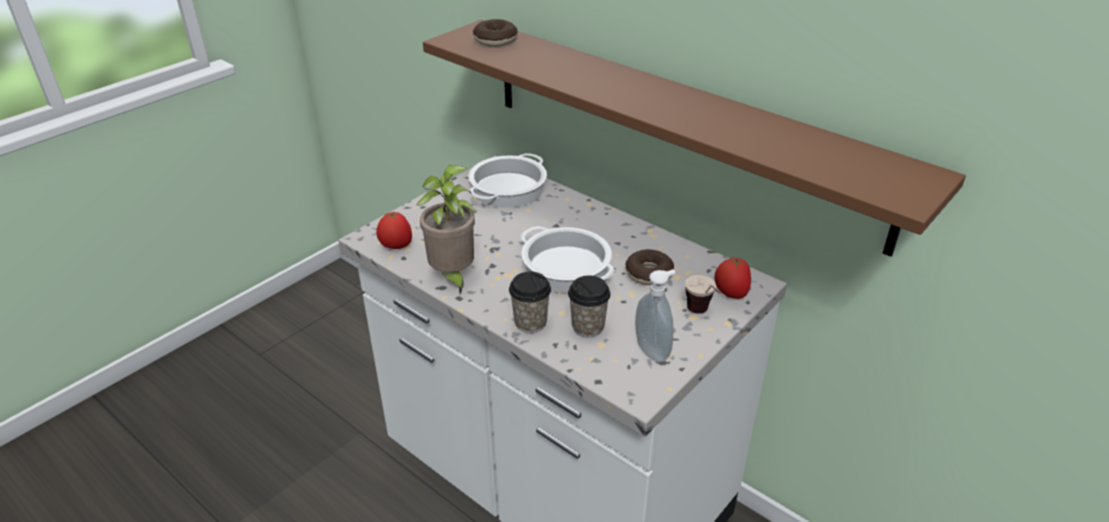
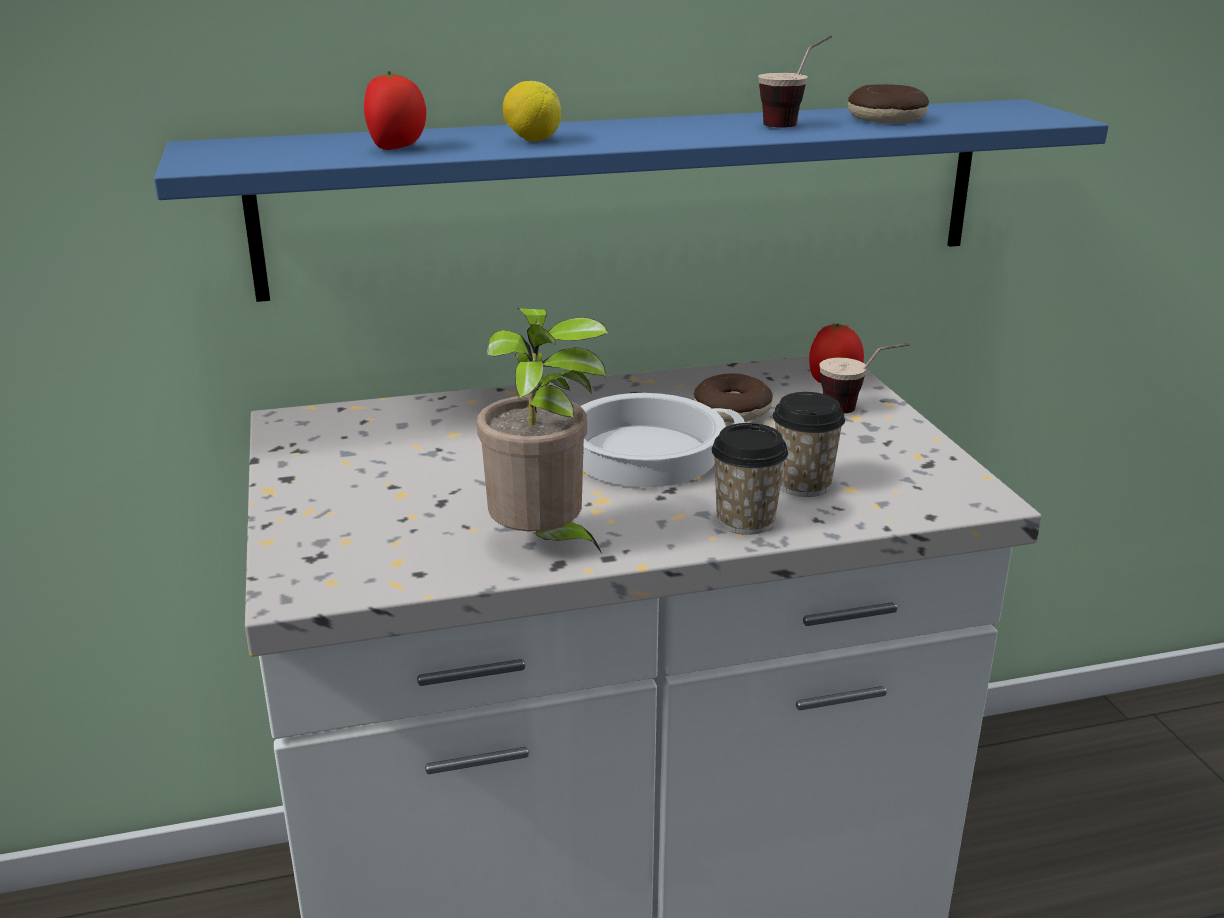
camera: 55 degrees left, 10 degrees down
(396, 246) = (373, 570): tomato -> tomato (397, 148)
(495, 40) = (278, 148): donut -> donut (886, 118)
(507, 188) = (368, 429): cooking pot -> none
(586, 79) = (532, 140): none -> lemon
(653, 351) = (900, 461): soap dispenser -> none
(676, 127) = (631, 196): brown shelf -> blue shelf
(735, 125) = (794, 123): none -> cup

